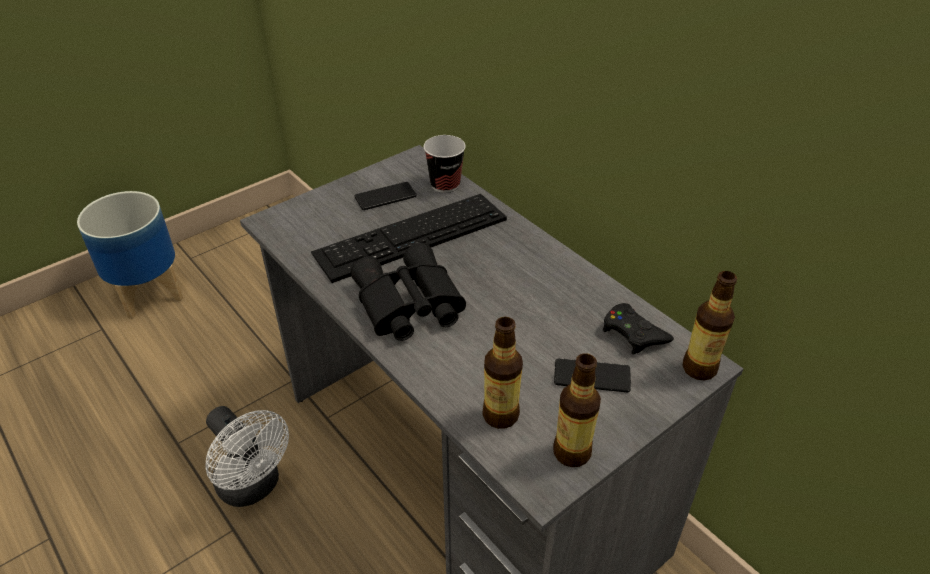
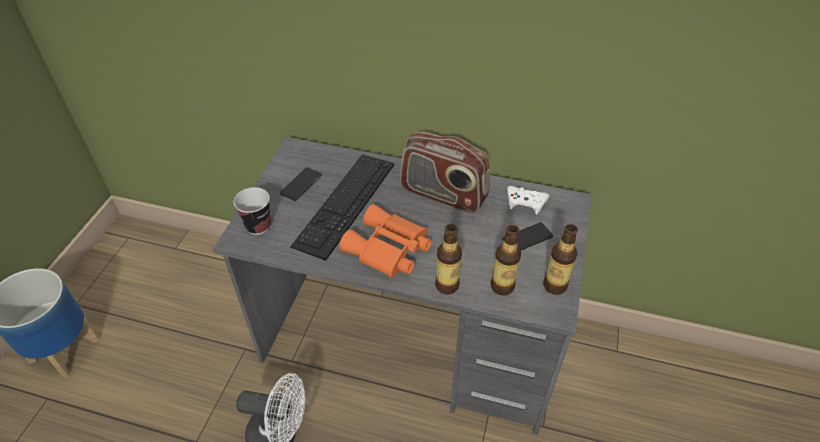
camera: 35 degrees left, 5 degrees up
(407, 305) = (388, 250): black binoculars -> orange binoculars
(445, 184) = (332, 158): cup -> cup (258, 226)
(532, 276) = (443, 195): none -> radio
(633, 333) = (525, 202): black game controller -> white game controller
(699, 368) = (573, 205): bottle -> bottle (447, 285)

